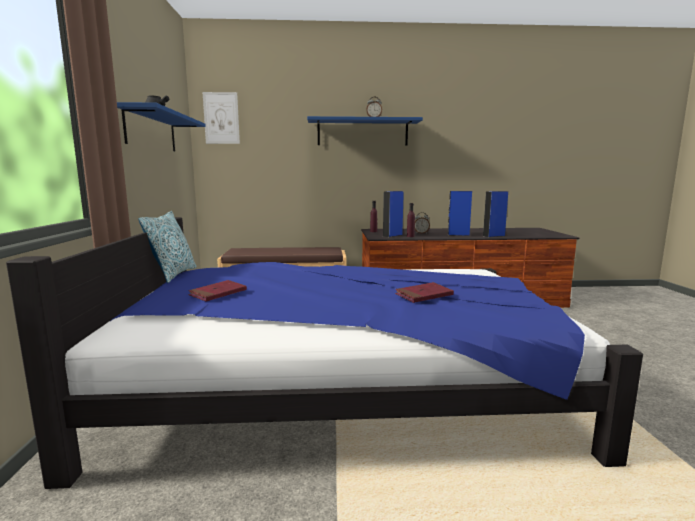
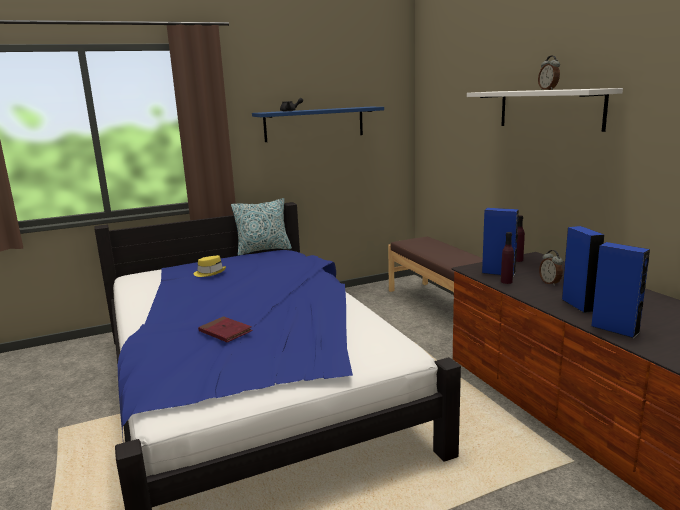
camera: 70 degrees right, 5 degrees up
(218, 293) = (210, 273): red book -> yellow hat
(221, 118) = (432, 92): picture -> none
(362, 132) = (549, 109): blue shelf -> white shelf

